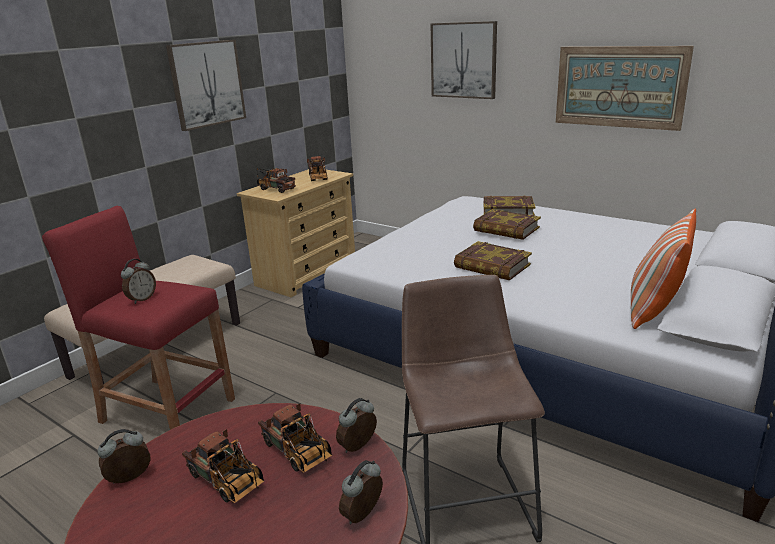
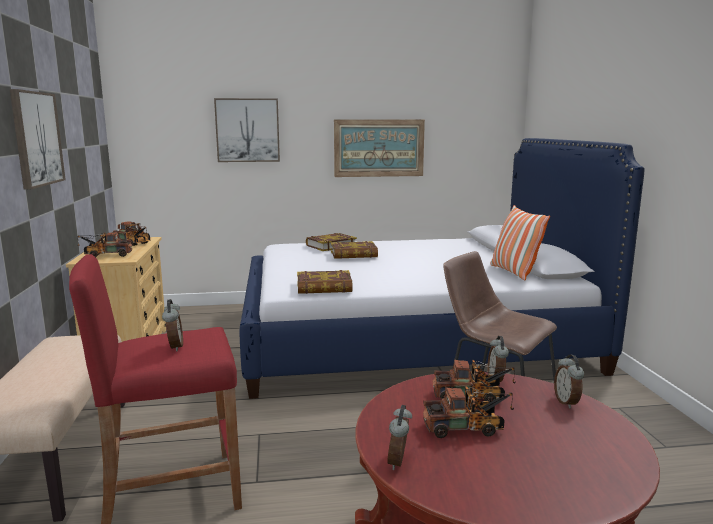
camera: 45 degrees left, 10 degrees down
(492, 266) = (389, 273): book -> book (324, 287)

